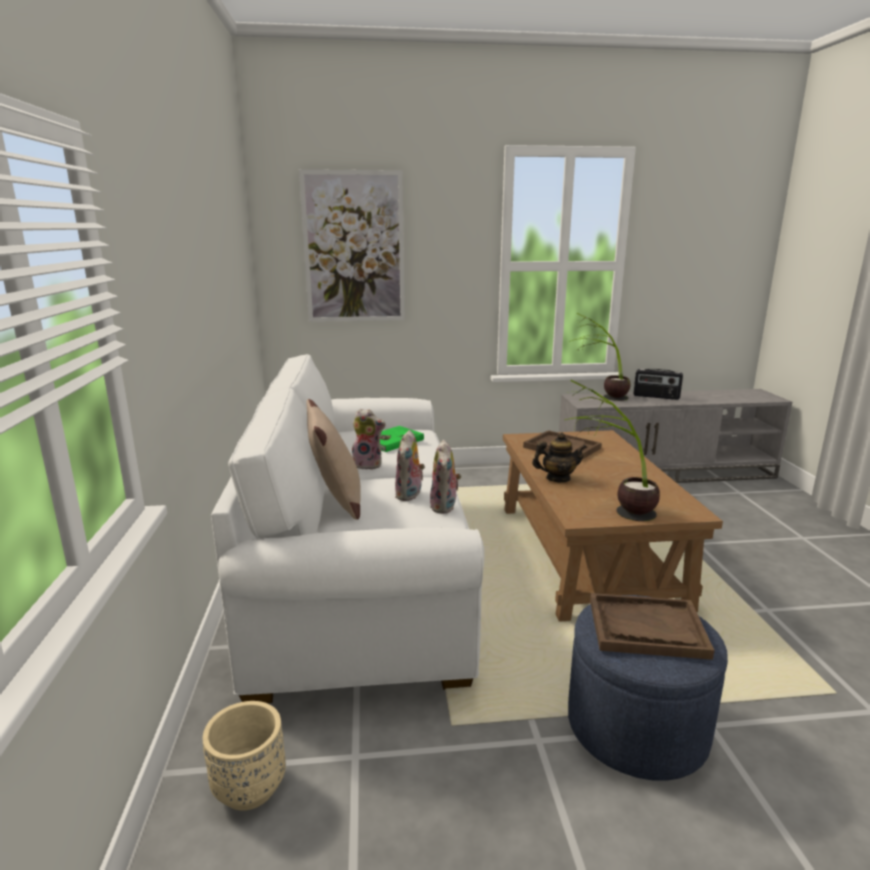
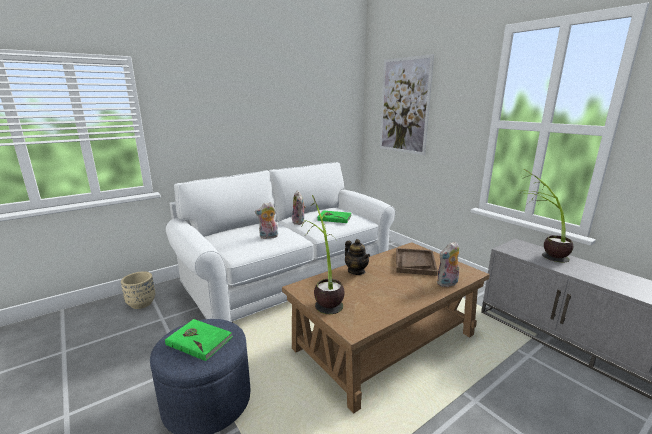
camera: 60 degrees right, 0 degrees up
(336, 502) = (247, 227): beige pillow -> none
(445, 507) = (263, 247): plush toy -> plush toy (447, 284)
(646, 628) = (199, 340): brown tray -> green book
(656, 397) = (601, 273): radio -> none

